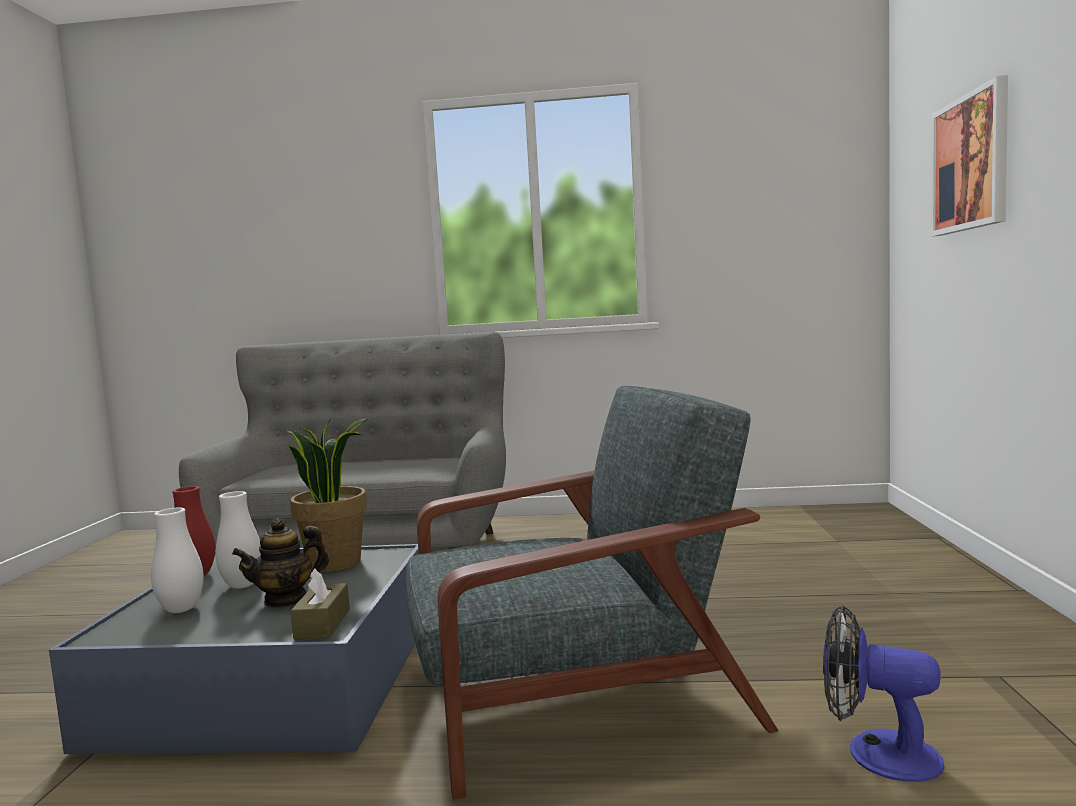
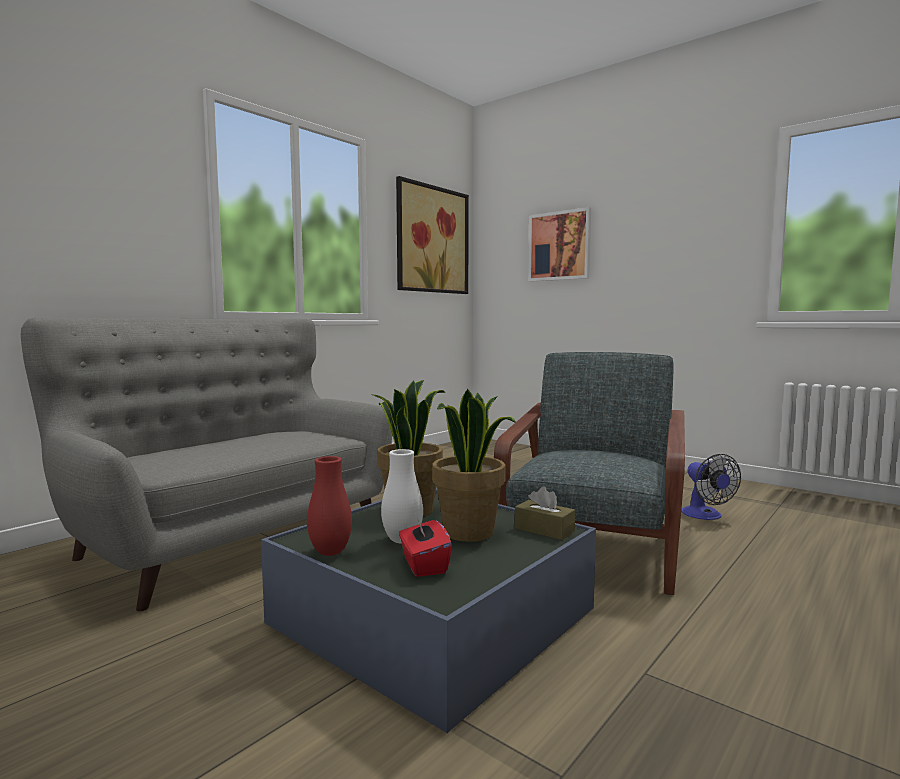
camera: 55 degrees left, 0 degrees up
(181, 609) = (424, 565): white vase -> red tissue box
(286, 599) = (469, 532): teapot -> potted plant
(780, 191) = (432, 240): none -> picture
(877, 753) = (706, 516): fan -> fan turned 75 degrees counterclockwise

